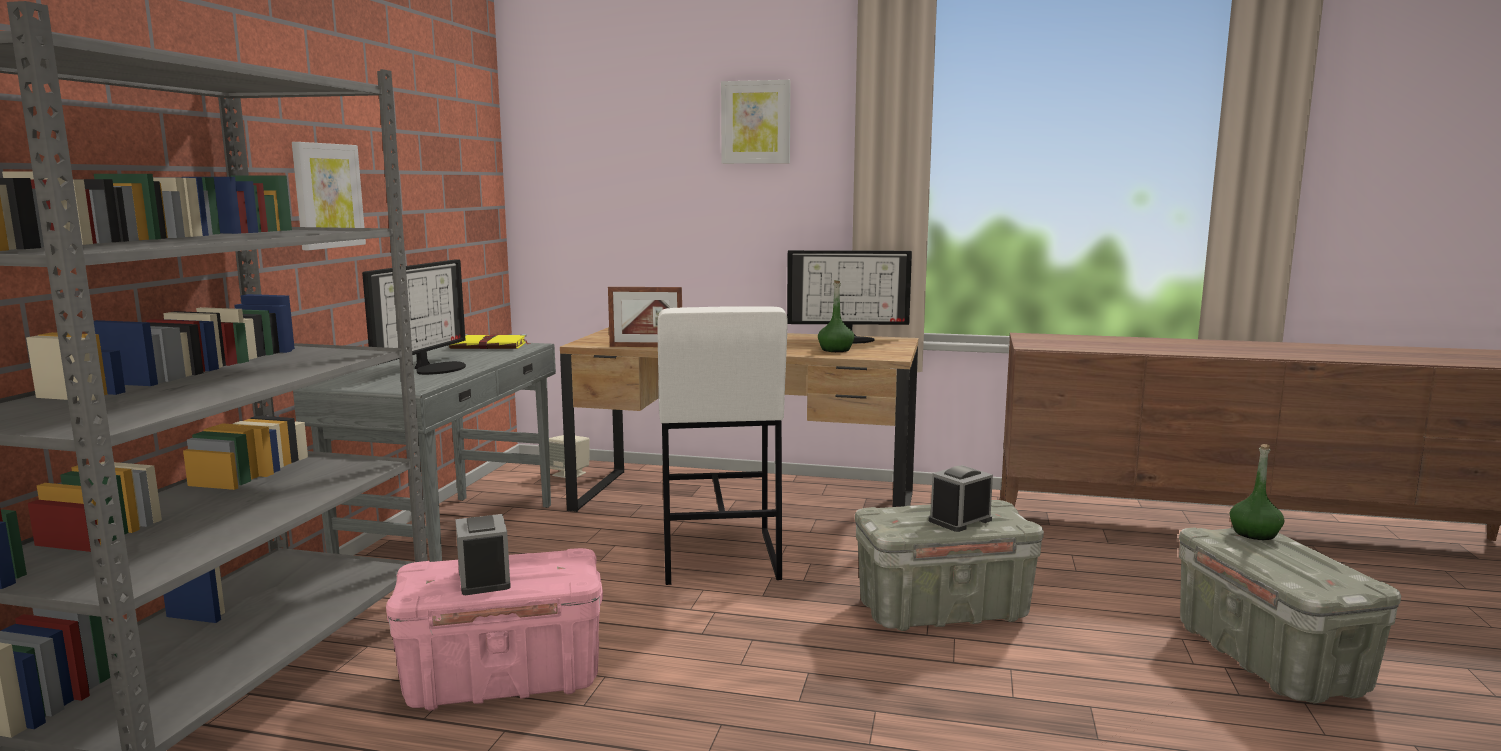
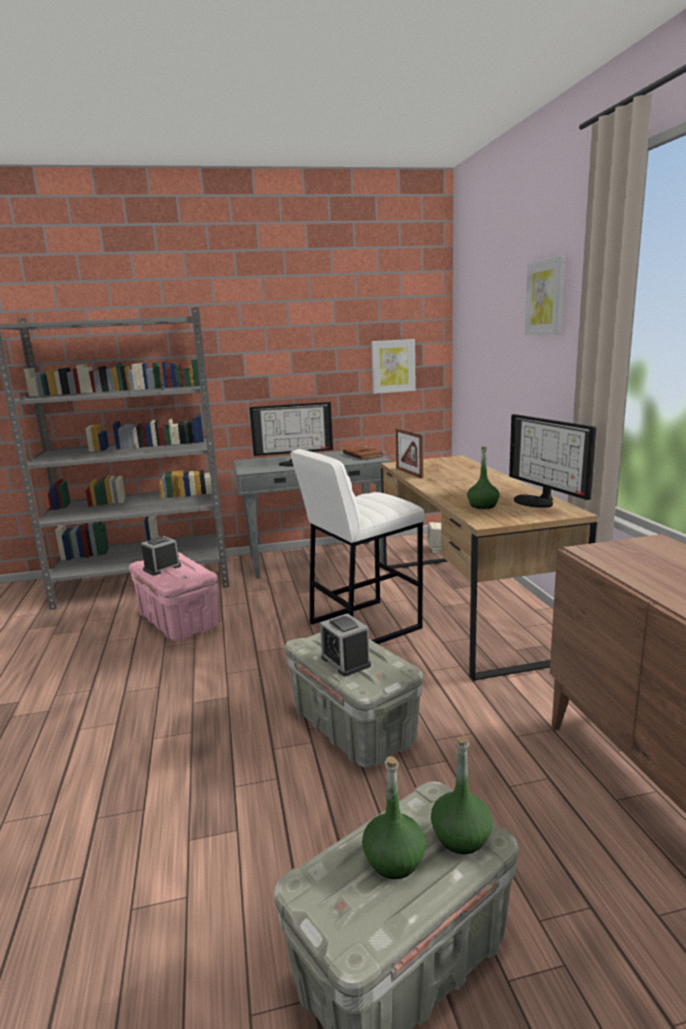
camera: 65 degrees right, 5 degrees up
(327, 196) = (270, 365): picture -> picture (393, 366)
(490, 345) = (364, 455): yellow book -> brown book
(960, 520) = (345, 661): alarm clock -> alarm clock turned 150 degrees counterclockwise
(1280, 556) = (394, 859): none -> green bottle

